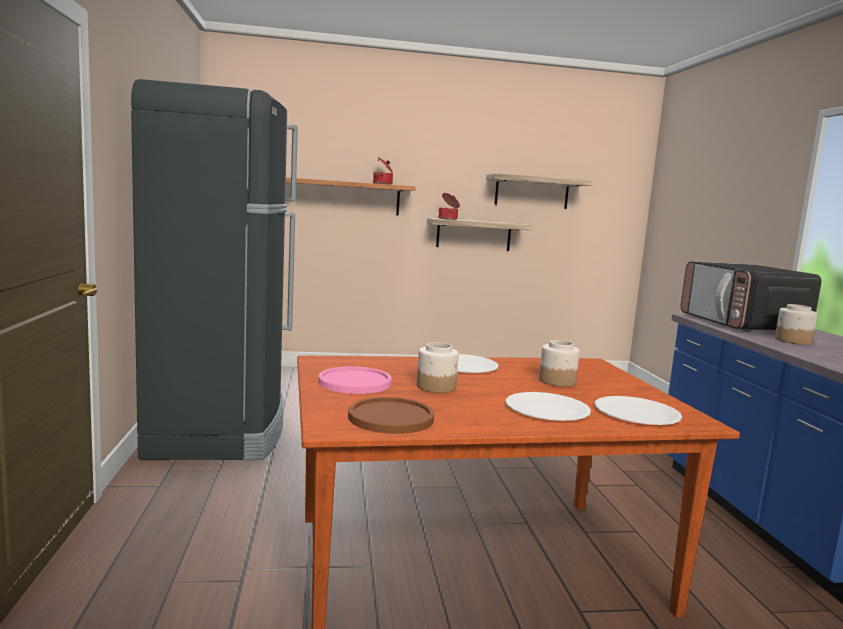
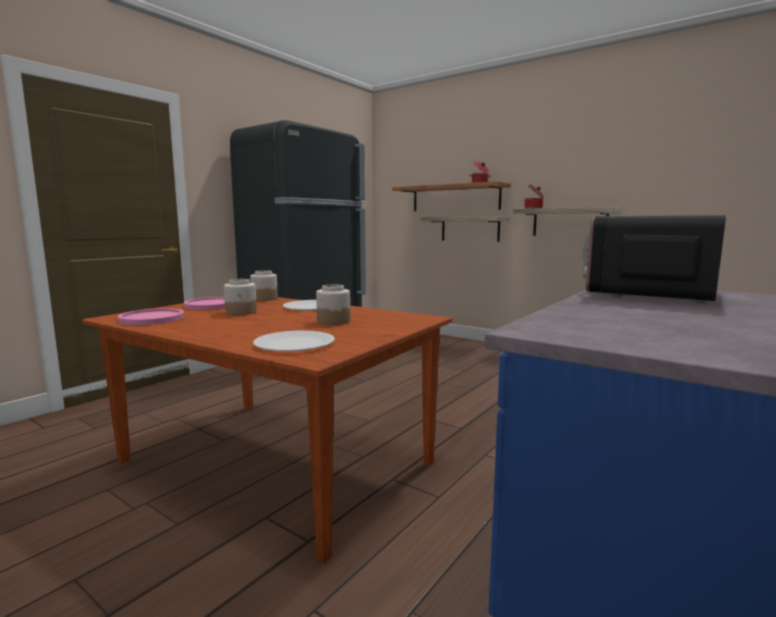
camera: 45 degrees right, 0 degrees up
(391, 417) = (152, 318): brown plate -> pink plate
(531, 192) = (633, 174): shelf -> shelf (470, 229)
(547, 409) = (246, 331): white plate -> none
(792, 341) = (628, 306): jar -> jar (264, 299)

